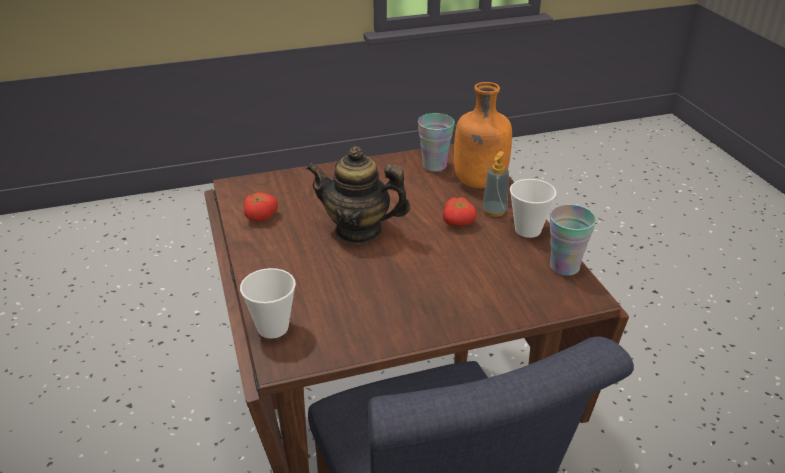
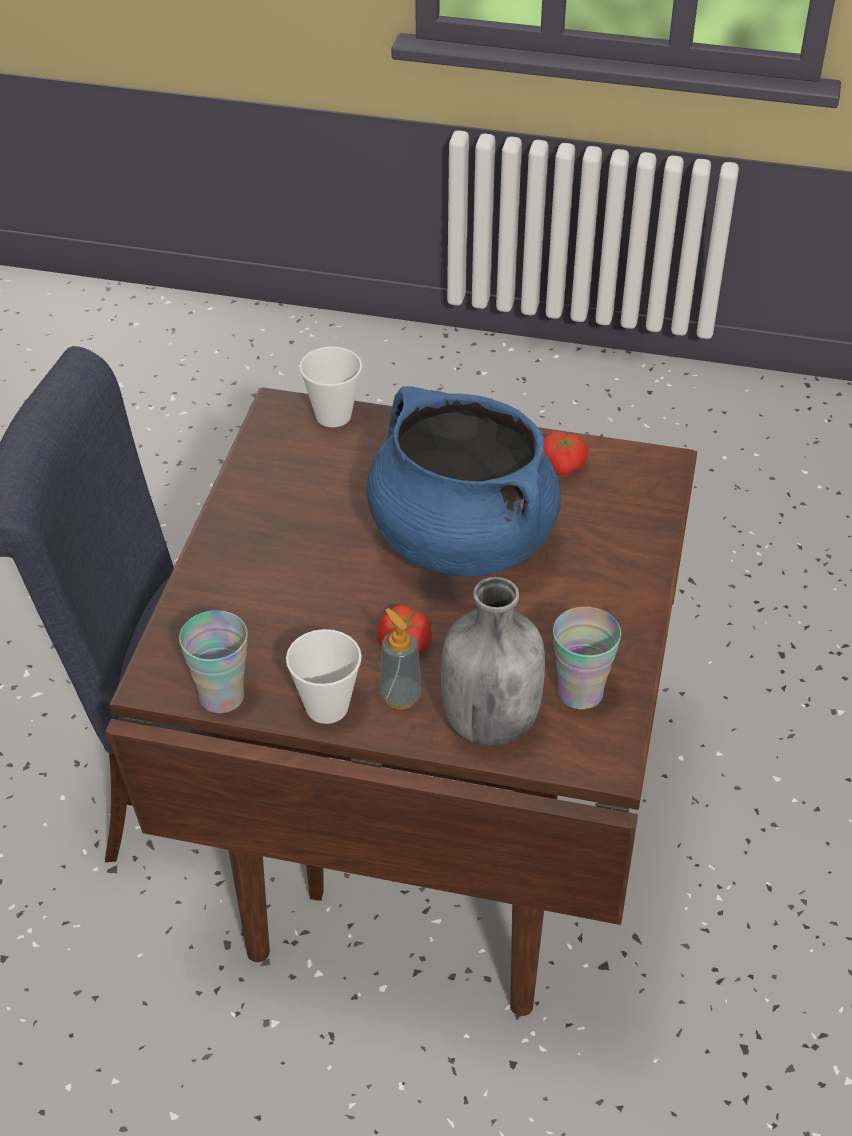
camera: 120 degrees right, 10 degrees up
(358, 230) = (460, 539): teapot -> blue cooking pot
(479, 183) = (489, 720): orange bottle -> grey bottle

